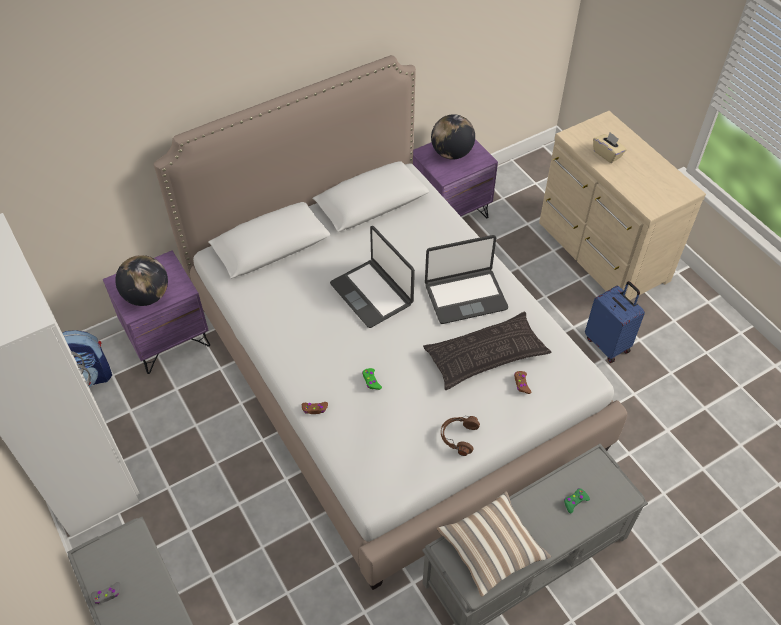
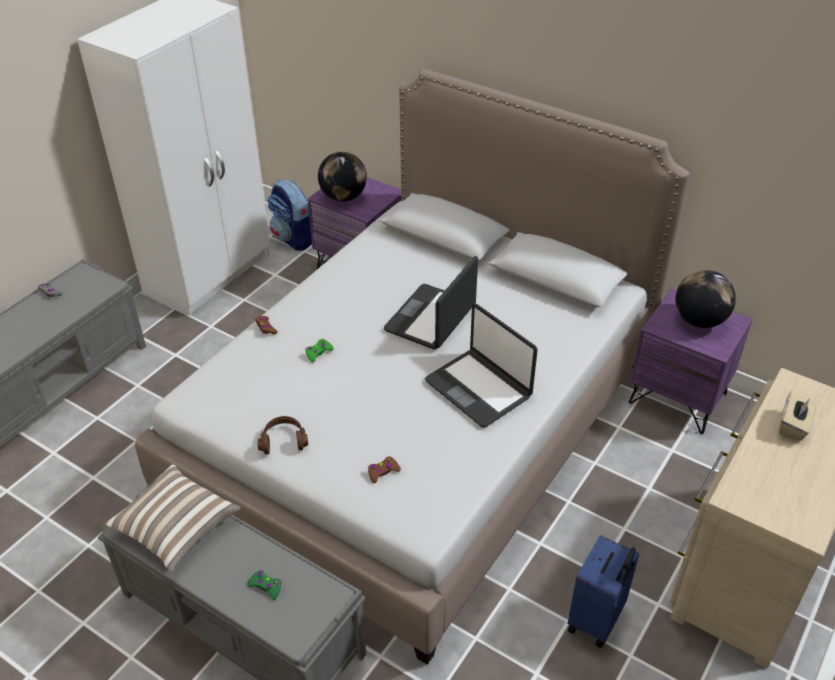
camera: 65 degrees right, 10 degrees down
(486, 355) = (406, 430): pillow -> none

